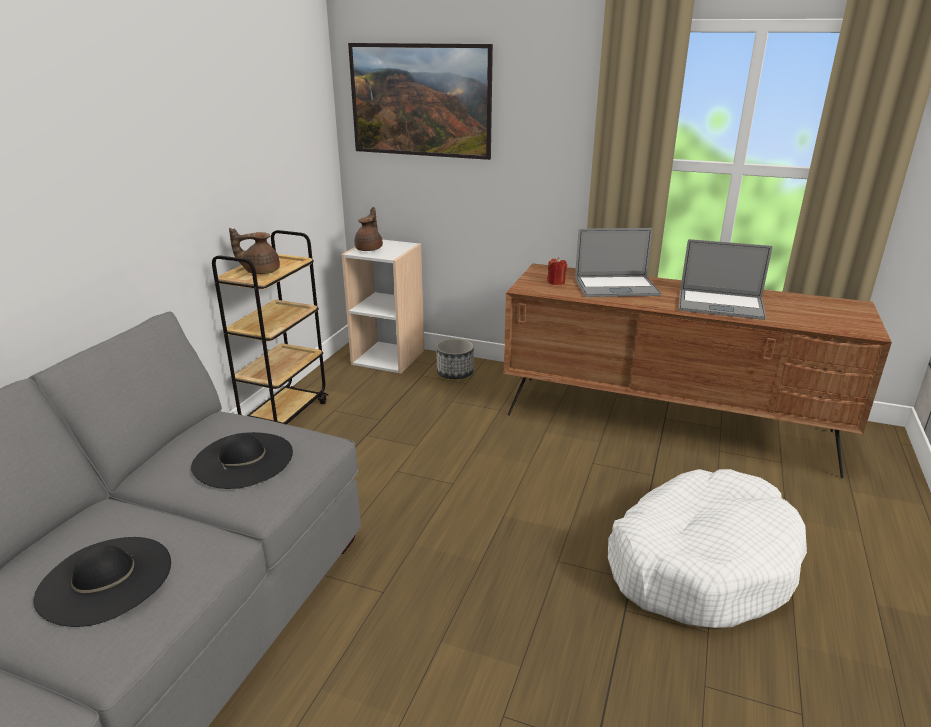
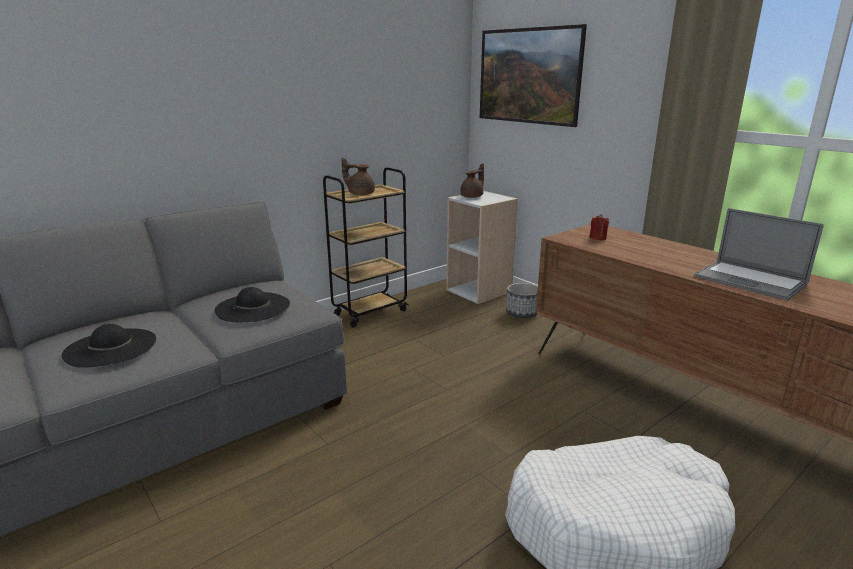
camera: 30 degrees right, 5 degrees down
(616, 287) = (652, 250): laptop -> none

